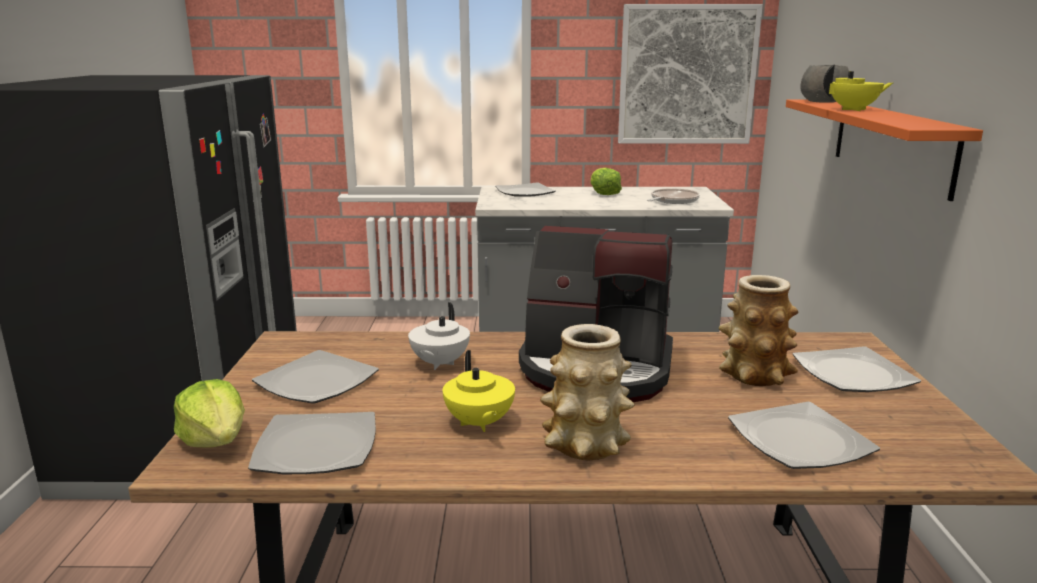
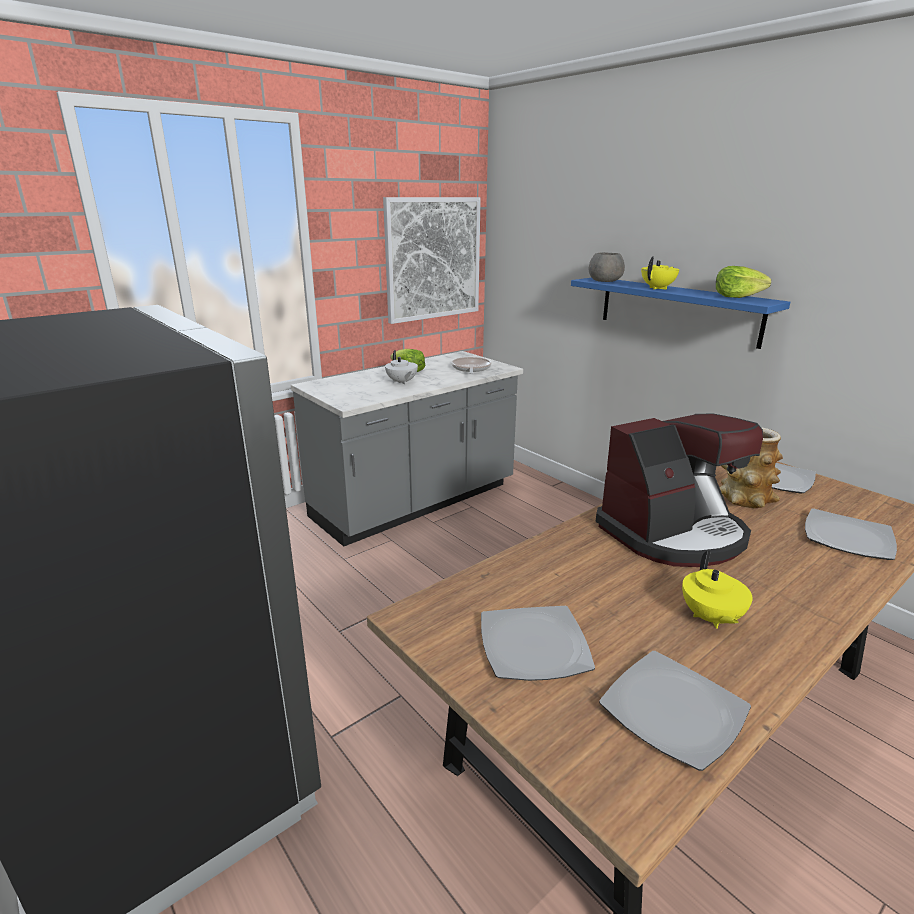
camera: 40 degrees left, 5 degrees up
(216, 440) = (592, 761): lettuce -> lettuce (736, 297)
(439, 363) = (578, 577): white teapot -> white teapot (401, 382)
(479, 423) = (710, 618): yellow teapot -> yellow teapot turned 60 degrees clockwise
(524, 192) = (344, 383): plate -> none
(585, 445) = (789, 599): vase -> none
(891, 144) = (677, 310): orange shelf -> blue shelf

